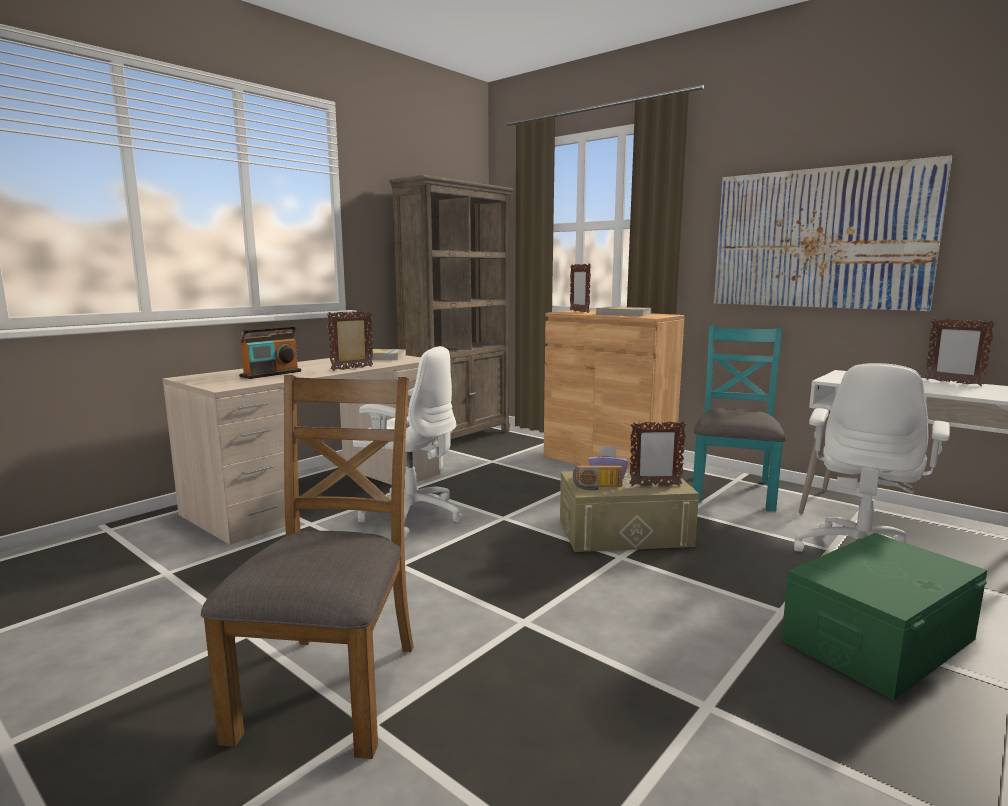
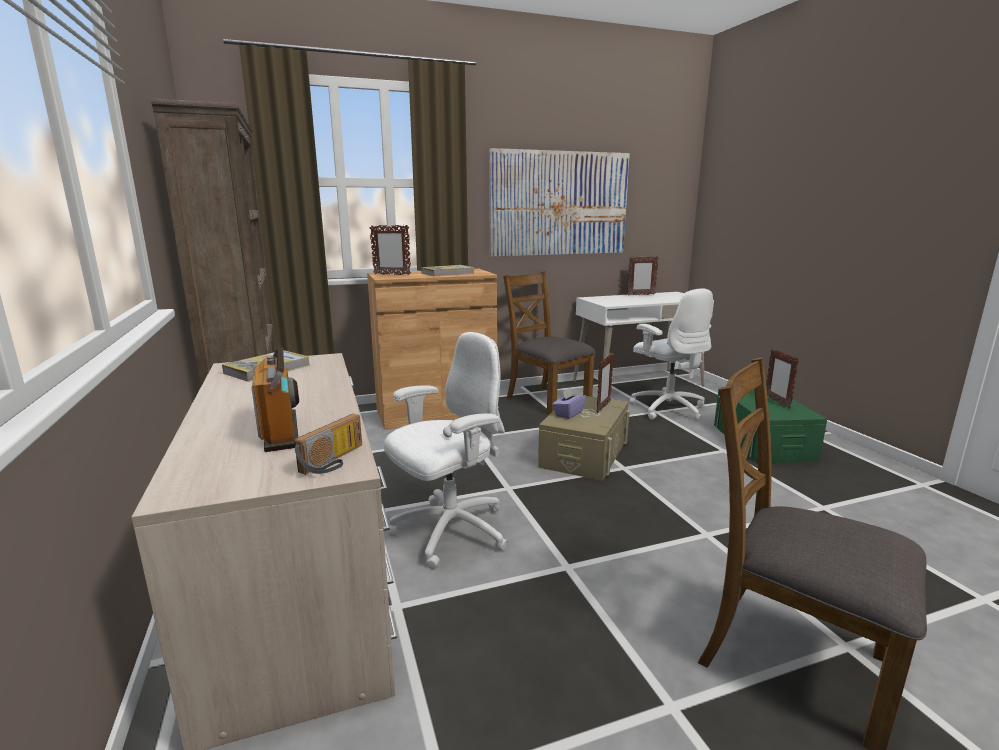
camera: 60 degrees left, 5 degrees up
(352, 368) = (331, 389): picture frame -> picture frame (777, 402)
(597, 487) = (592, 423): radio -> radio (335, 461)
(732, 490) = (547, 400): turquoise chair -> brown chair

